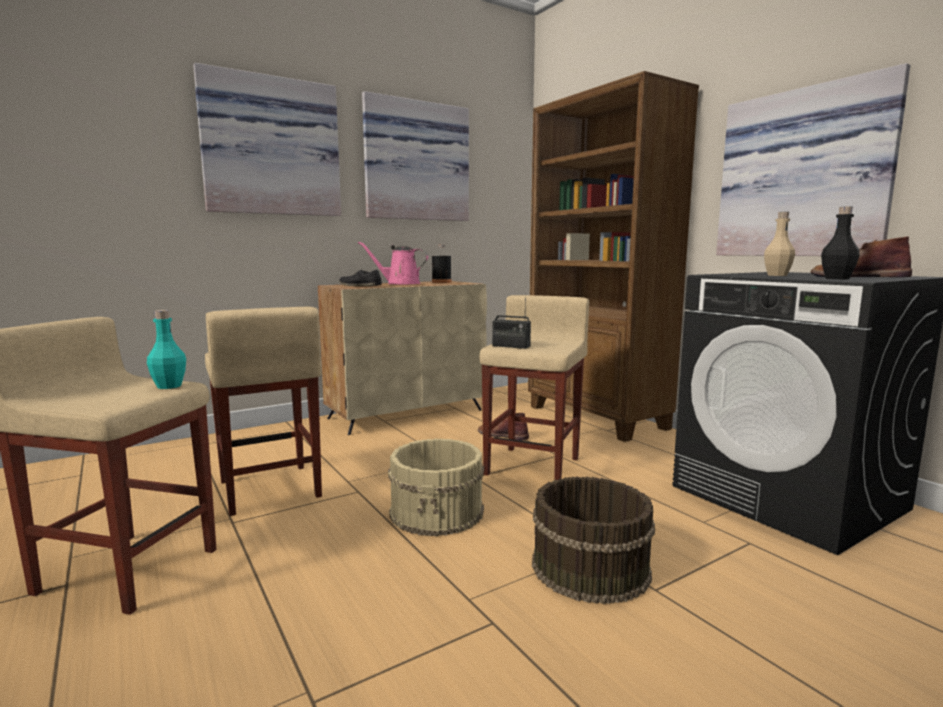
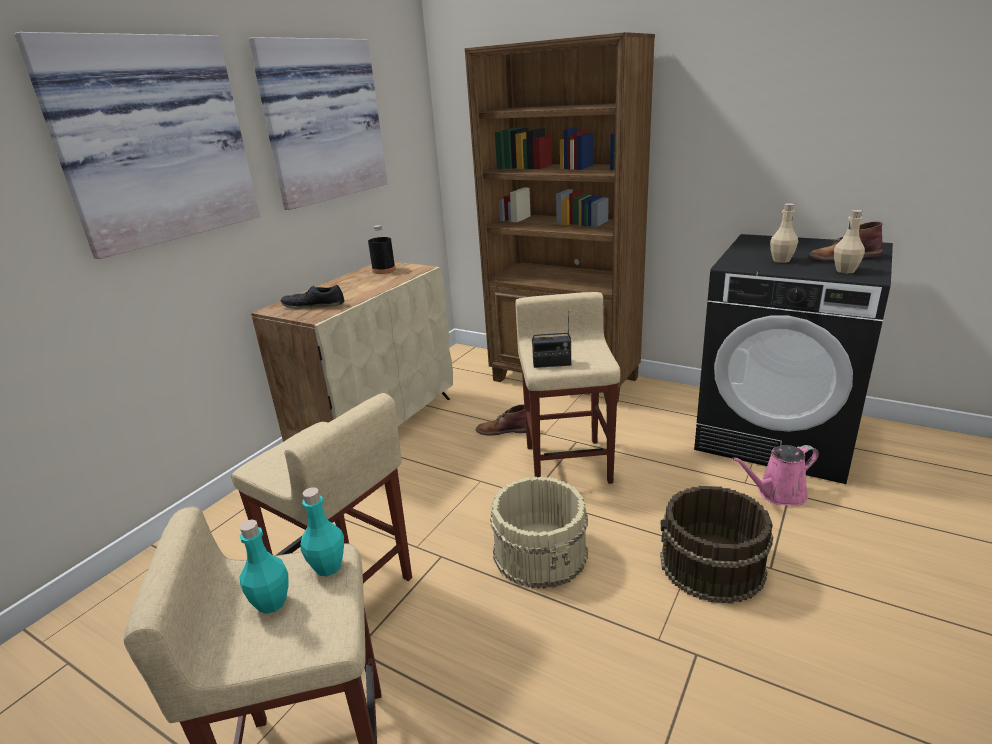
camera: 25 degrees left, 15 degrees up
(110, 389) = (271, 603): none -> turquoise bottle
(400, 284) = (347, 287): pink watering can -> pink watering can (777, 494)
(804, 174) = (767, 142): picture -> none
(837, 278) = (845, 271): black bottle -> beige bottle

